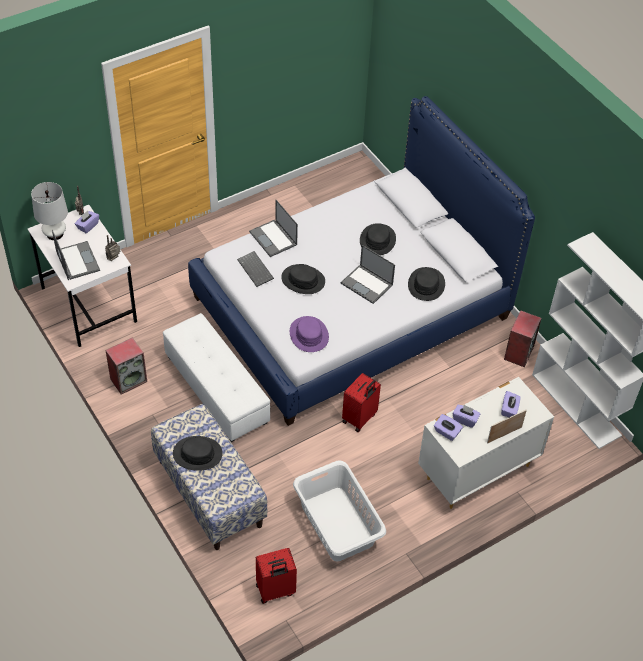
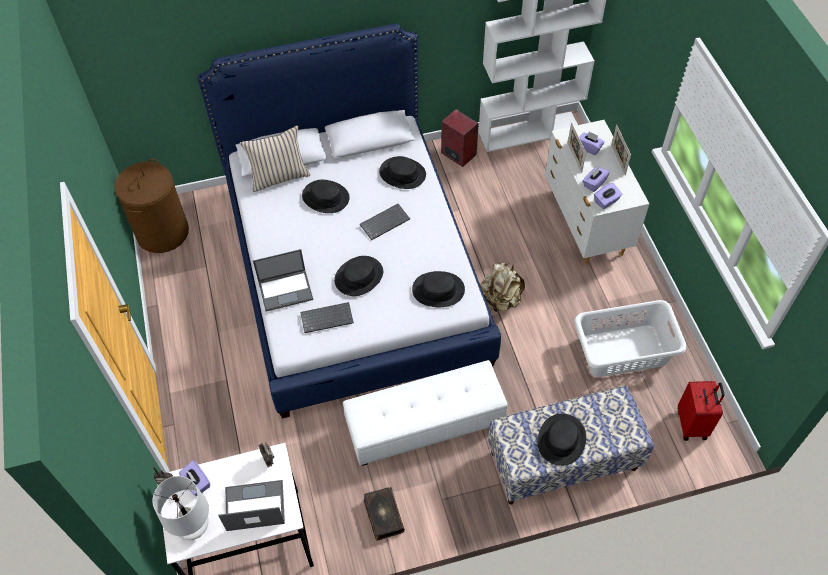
camera: 70 degrees left, 5 degrees up
(129, 379) = (383, 516): speaker -> book
(308, 335) = (438, 290): purple hat -> black hat
(340, 176) = (162, 232): none -> brown laundry basket
(360, 418) = (501, 299): red suitcase -> beige backpack
(367, 284) = (385, 221): laptop -> keyboard
(387, 206) = (279, 177): none -> beige pillow
(491, 399) = (574, 157): none -> picture frame

